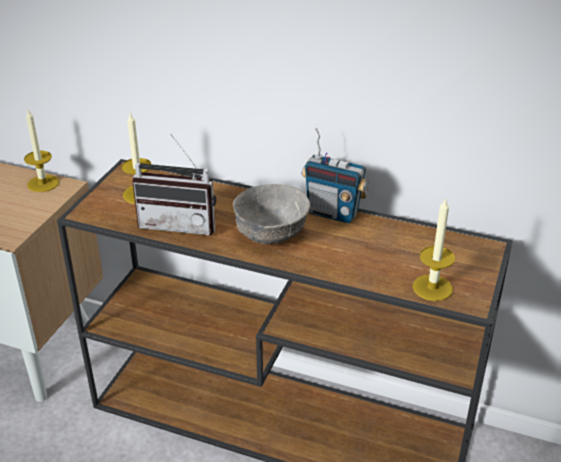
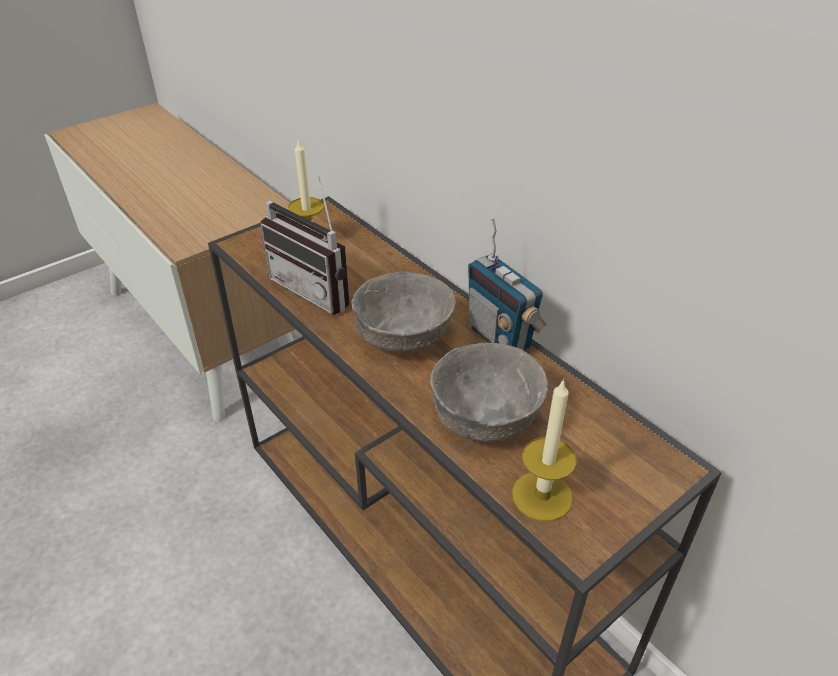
camera: 30 degrees right, 5 degrees up
(43, 183) = (261, 201): candle -> none
(366, 261) = (485, 420): none -> grey bowl

